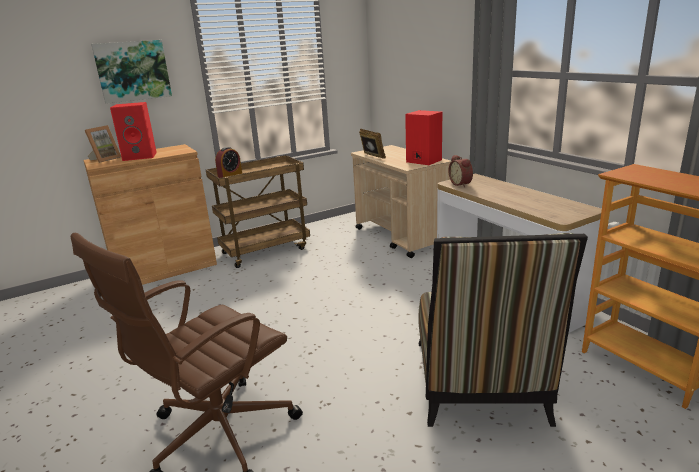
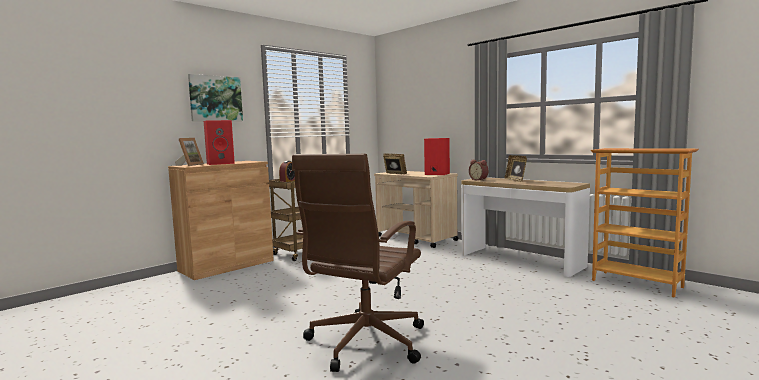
camera: 15 degrees left, 15 degrees down
(480, 387) = (539, 301): chair -> none
(508, 191) = (515, 180): none -> picture frame

